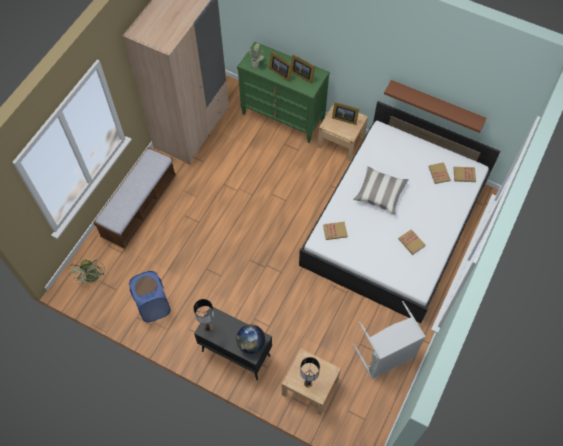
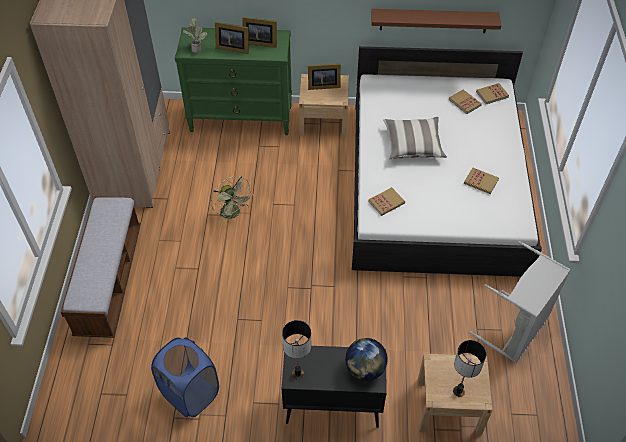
camera: 25 degrees left, 10 degrees down
(92, 278) = (85, 394): green fan -> green fan (233, 214)

